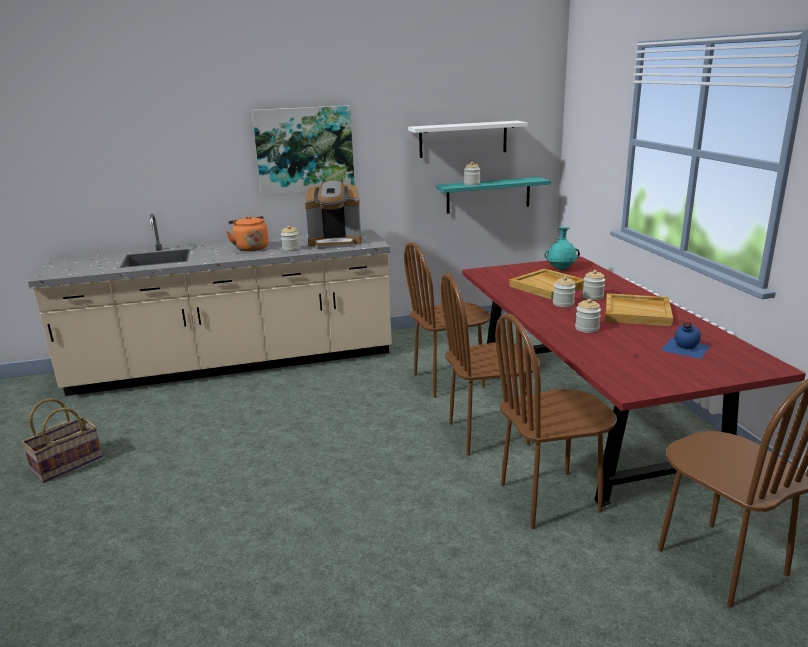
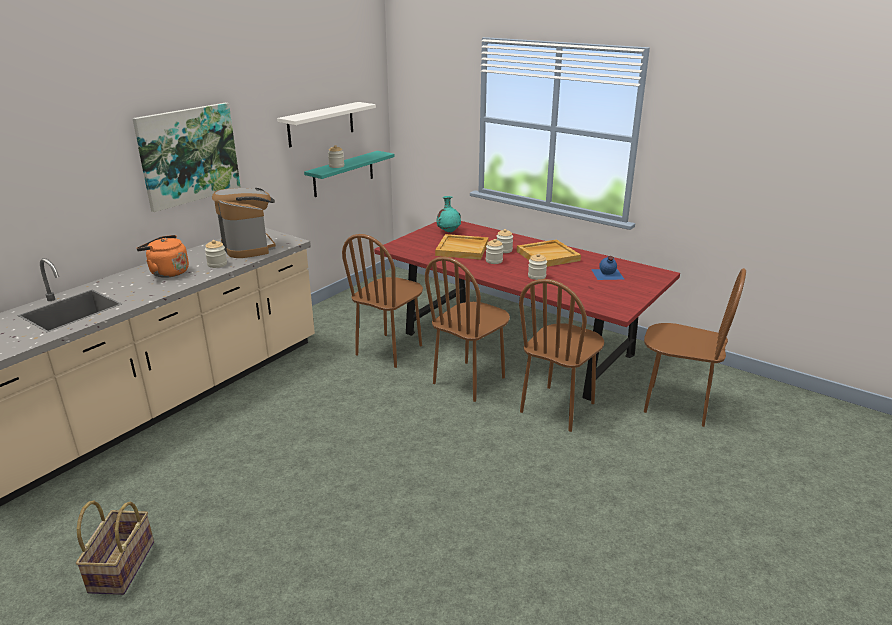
camera: 40 degrees left, 5 degrees up
(335, 242) = (249, 247): coffee machine -> coffee machine turned 75 degrees counterclockwise

